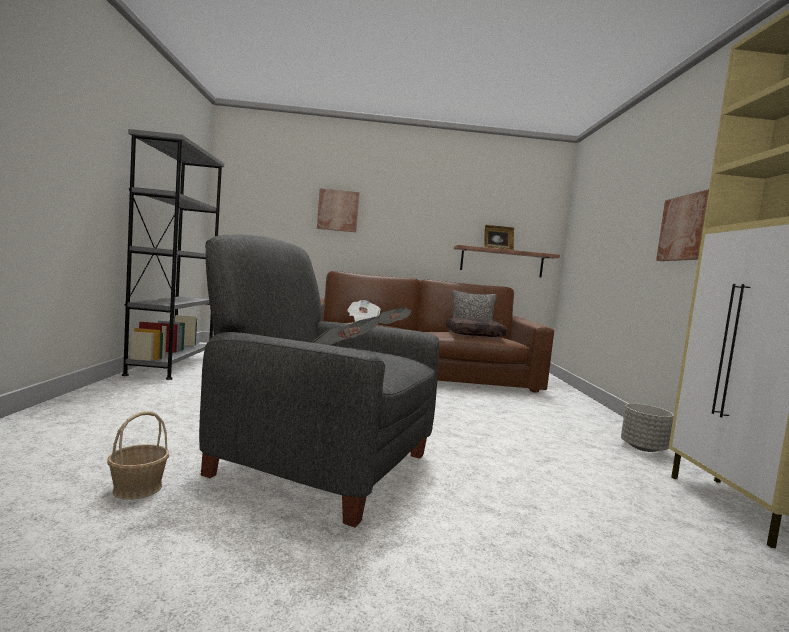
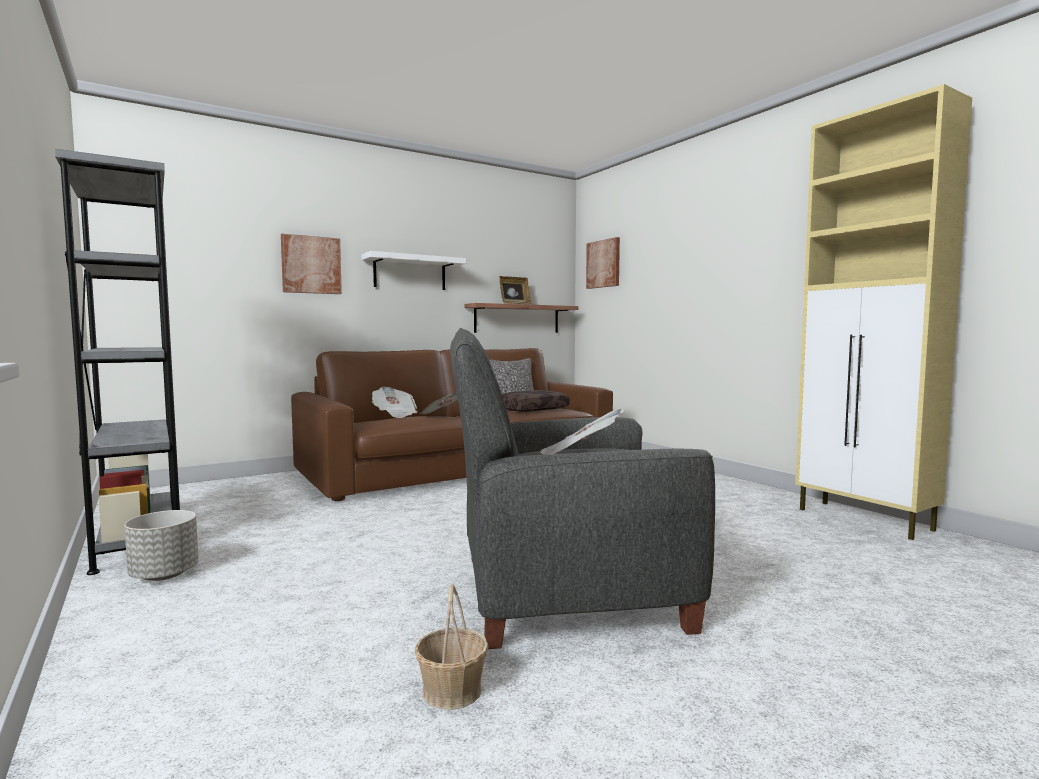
camera: 30 degrees left, 0 degrees up
(410, 219) = (410, 273): none -> white shelf
(643, 448) = (750, 491): grey planter -> grey planter (164, 575)
(685, 228) = (746, 280): picture -> picture (603, 264)

